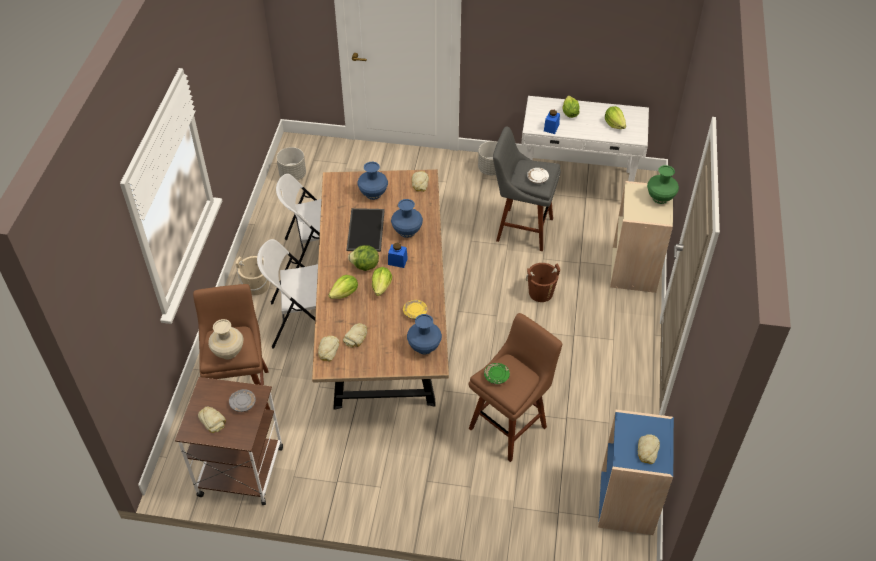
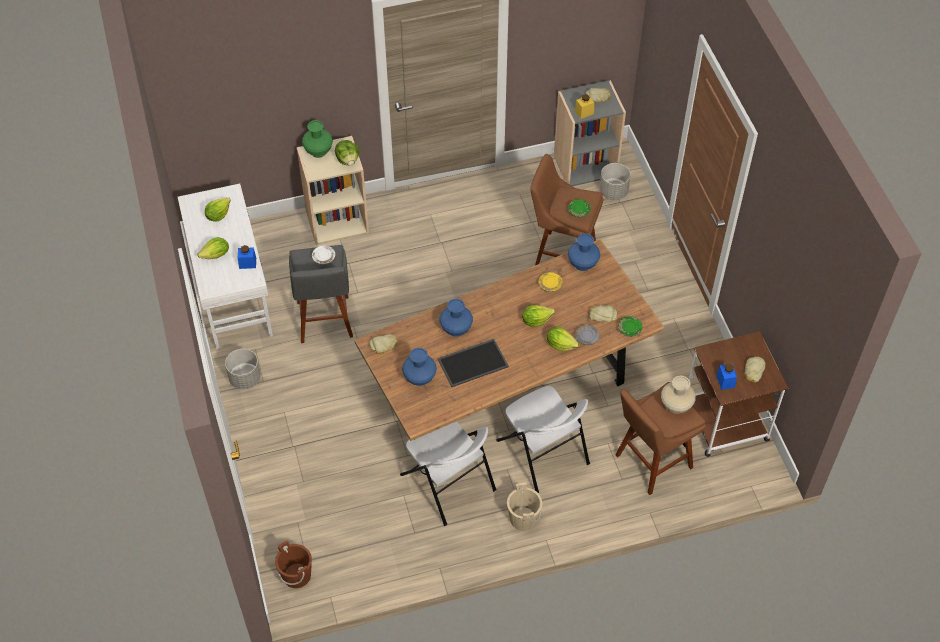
camera: 115 degrees left, 5 degrees up
(243, 403) = (723, 358): grey plate -> grey plate (586, 338)
(293, 175) = (343, 569): grey planter -> grey planter (613, 191)
(327, 350) = (629, 329): bread -> green plate
(365, 266) = (519, 344): lettuce -> lettuce (348, 160)
(397, 261) = (498, 321): blue jar -> blue jar (725, 381)
(540, 293) = (403, 280): brown bucket -> brown bucket (296, 575)
(627, 503) = (586, 165): blue bookcase -> grey bookcase
(628, 426) = (584, 112): none -> yellow jar

